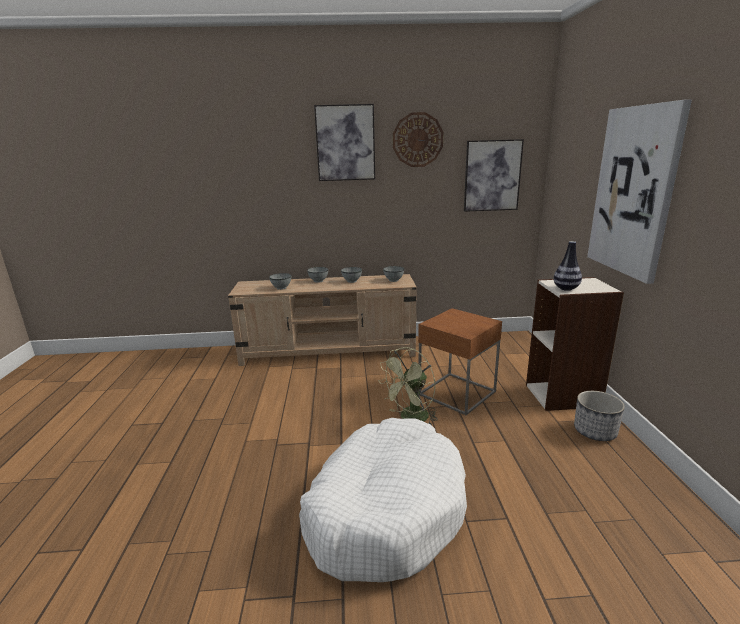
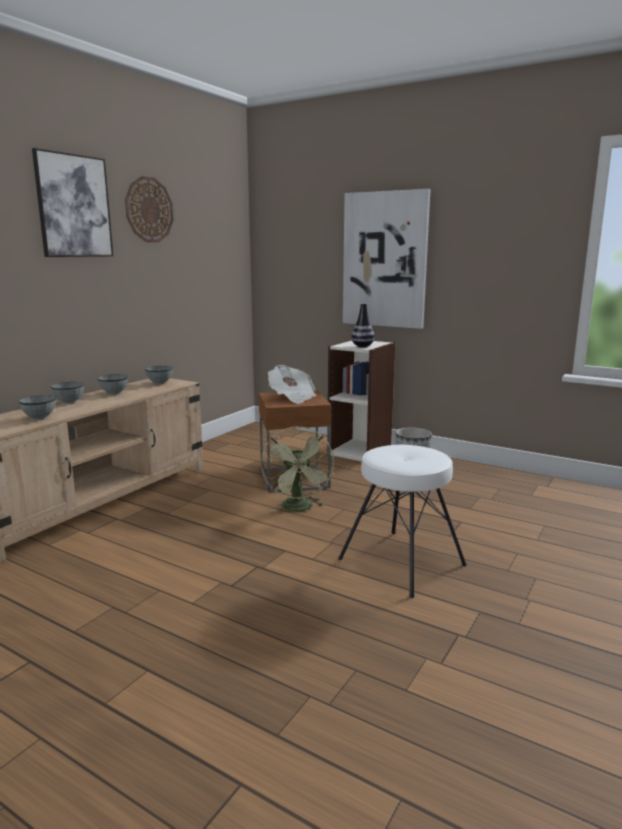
camera: 55 degrees left, 5 degrees down
(385, 509) = (402, 561): white dog bed -> white stool
(461, 321) = (292, 397): none -> newspaper
(492, 176) = (214, 255): picture -> none

